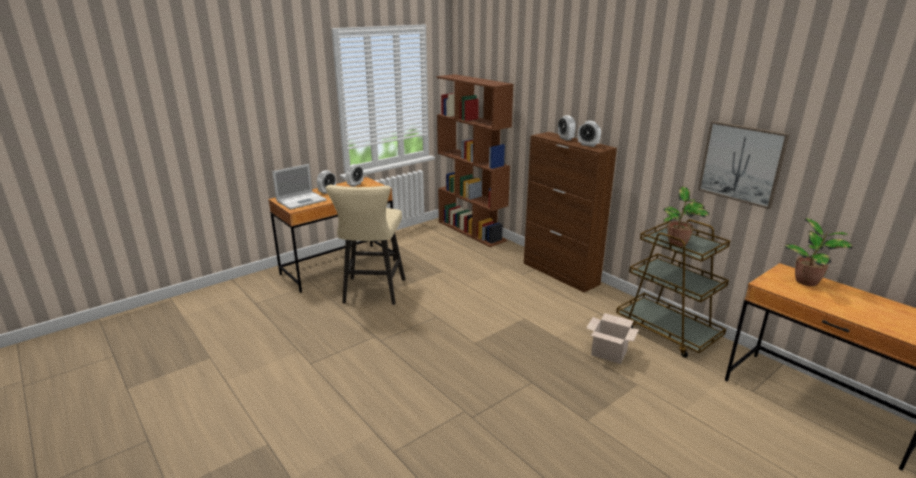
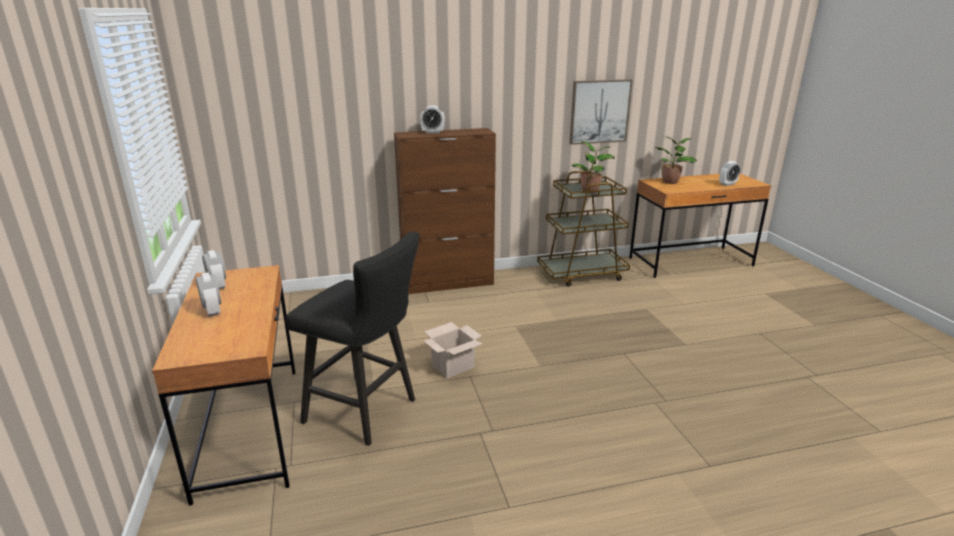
camera: 65 degrees left, 0 degrees up
(302, 200) = (220, 337): laptop -> none
(372, 293) = (367, 412): beige stool -> black stool
(472, 231) = (288, 300): brown bookcase -> none
(588, 145) = (467, 131): alarm clock -> alarm clock (727, 184)
(610, 353) = (598, 305): cardboard box -> cardboard box (453, 365)

